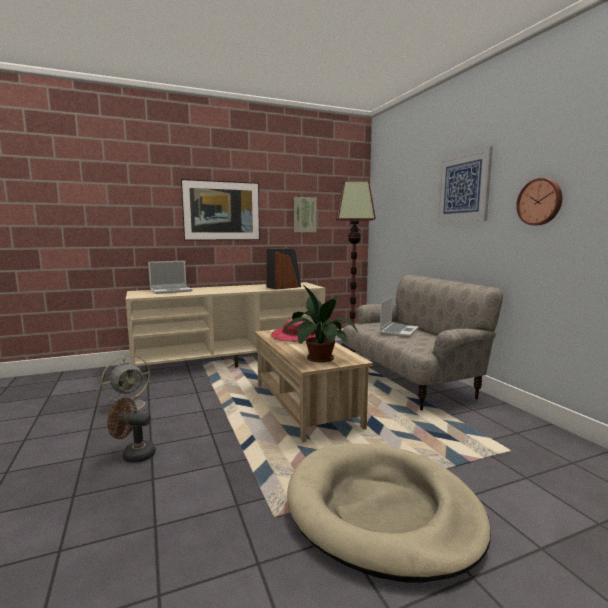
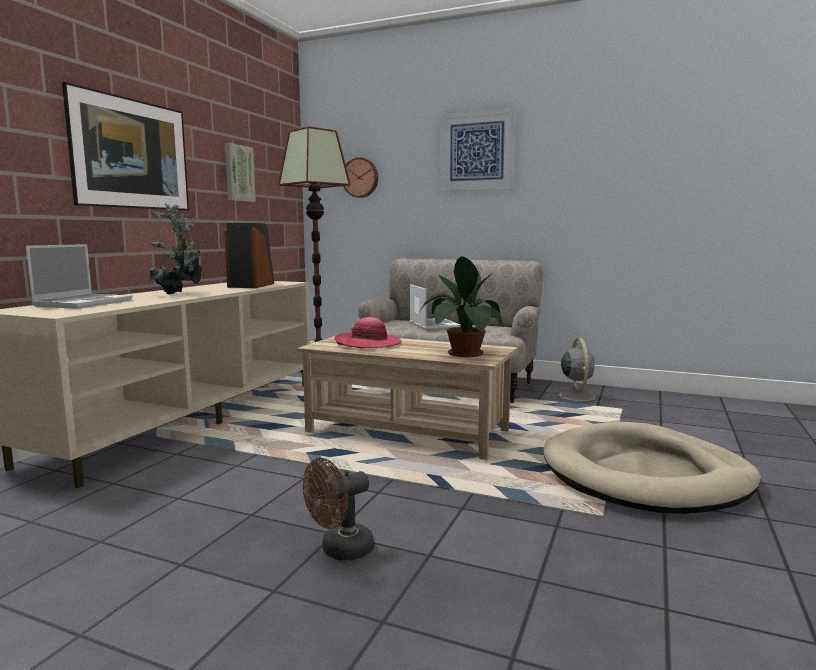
camera: 45 degrees left, 0 degrees up
(130, 405) = (167, 515): grey fan -> grey fan (576, 396)
(224, 290) = (179, 294): none -> potted plant
(540, 202) = (577, 171): wall clock -> wall clock (360, 177)

